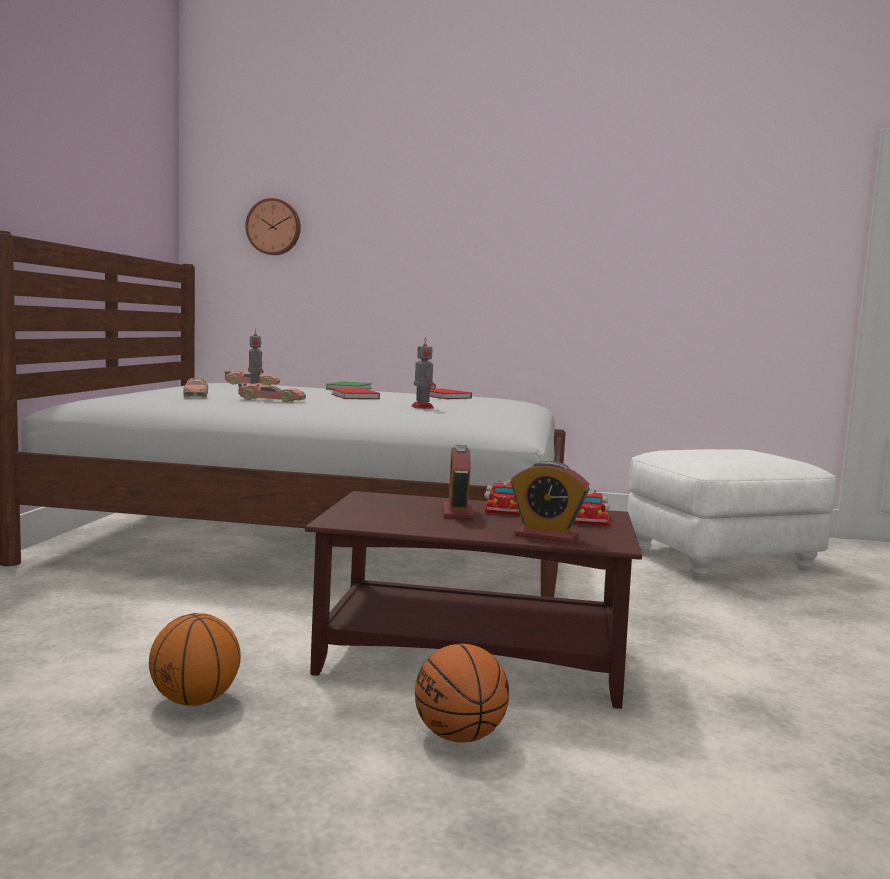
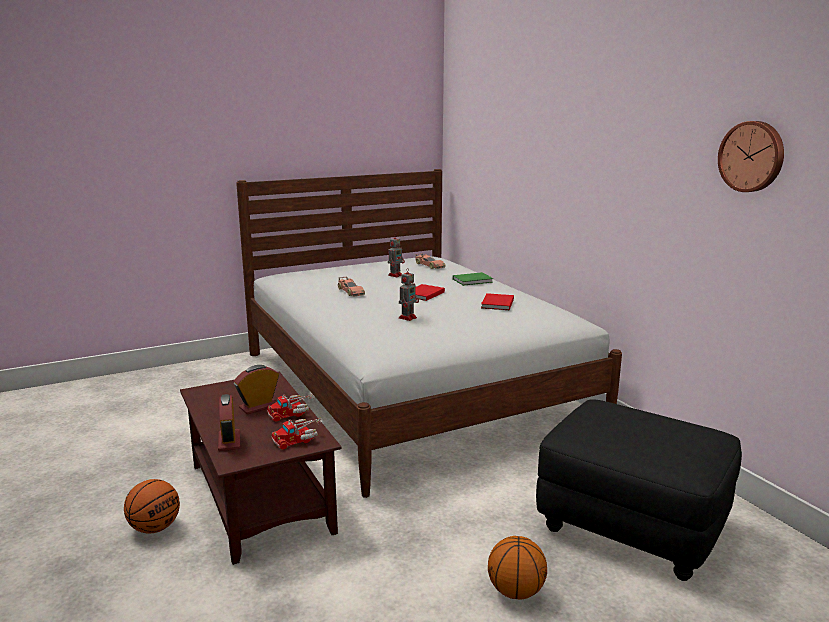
camera: 55 degrees right, 10 degrees up
(195, 700) = (142, 456): basketball -> basketball (516, 592)
(196, 395) = (336, 278): toy car -> none
(274, 227) = (479, 143): wall clock -> wall clock (752, 156)
(721, 559) = (632, 527): white ottoman -> black ottoman

